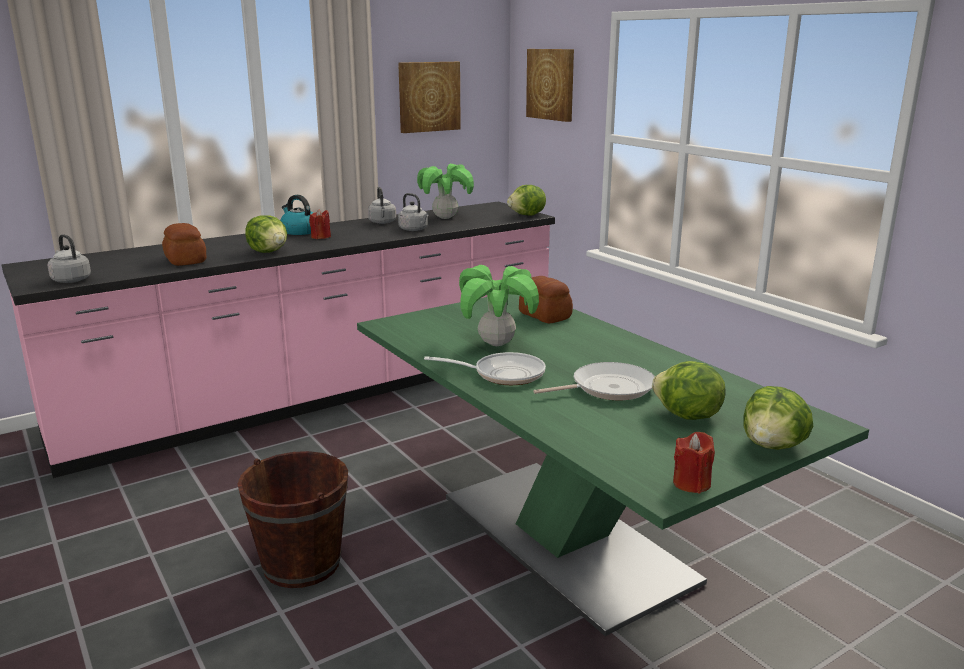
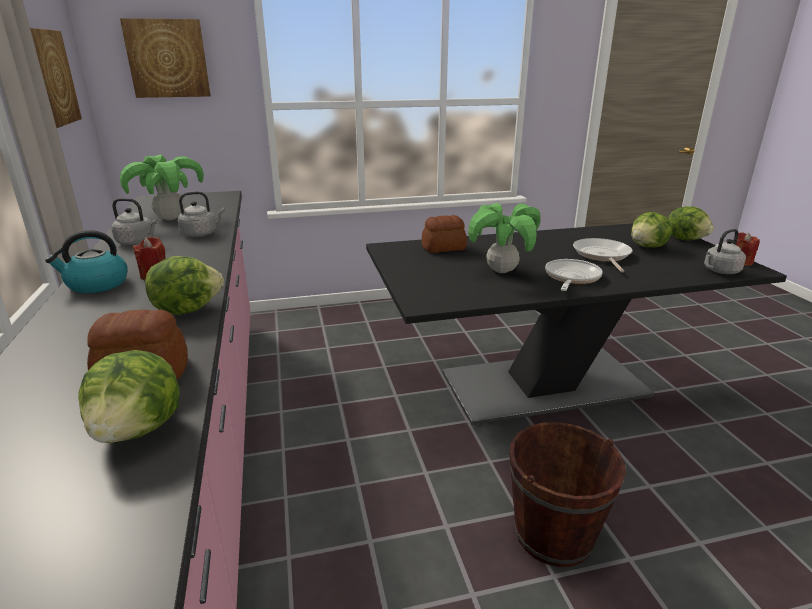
camera: 70 degrees left, 5 degrees up
(70, 280) = (127, 513): grey kettle -> grey kettle (720, 271)
(527, 215) = (221, 195): lettuce -> lettuce (139, 429)
(565, 539) = (544, 385): green dining table -> black dining table

